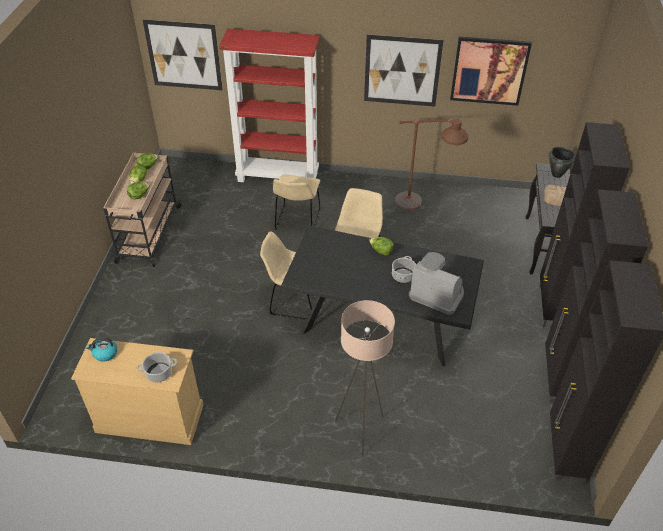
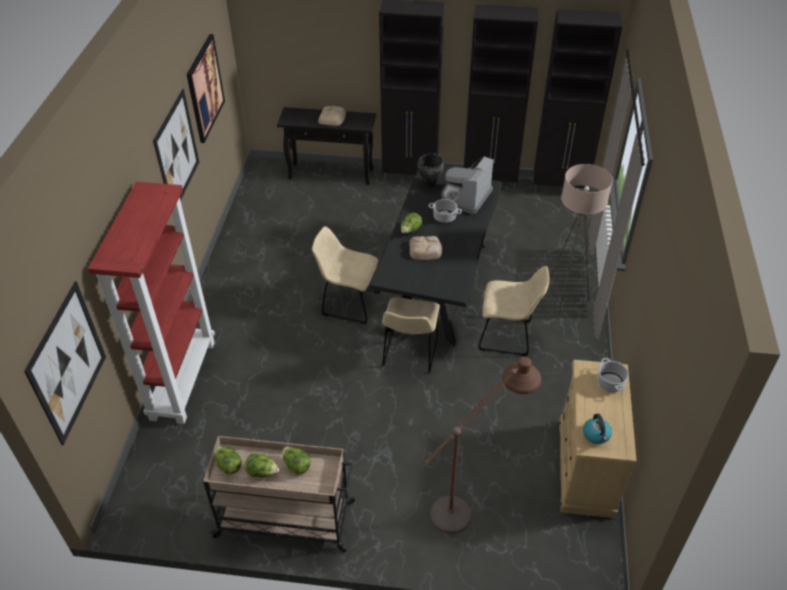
camera: 90 degrees left, 0 degrees up
(297, 222) = (276, 356): beige chair -> beige chair (508, 336)
(352, 261) = (425, 250): none -> bread
(421, 212) = (271, 250): brown floor lamp -> brown floor lamp (473, 499)
(556, 174) = (297, 115): black cooking pot -> black cooking pot (429, 184)

